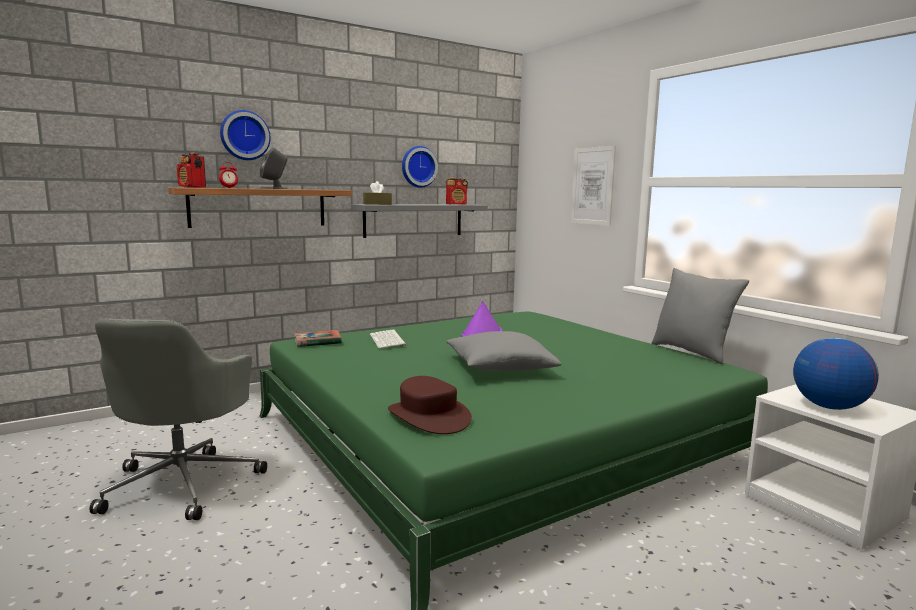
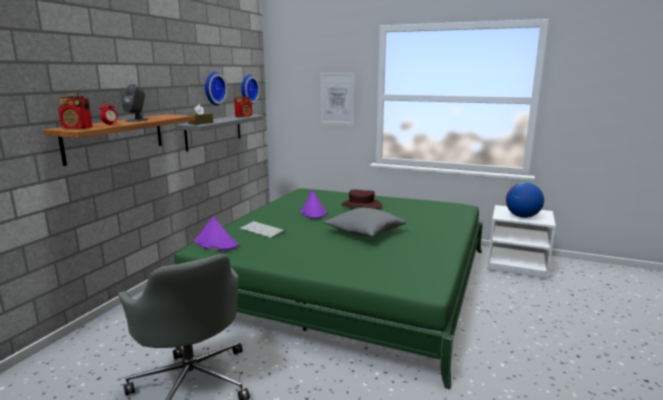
camera: 35 degrees left, 5 degrees up
(244, 135) = (98, 72): wall clock -> wall clock (248, 89)
(317, 342) = (215, 243): book -> purple hat
(428, 416) = (389, 273): brown hat -> brown hat (361, 205)
(692, 352) = (432, 199): grey pillow -> none

